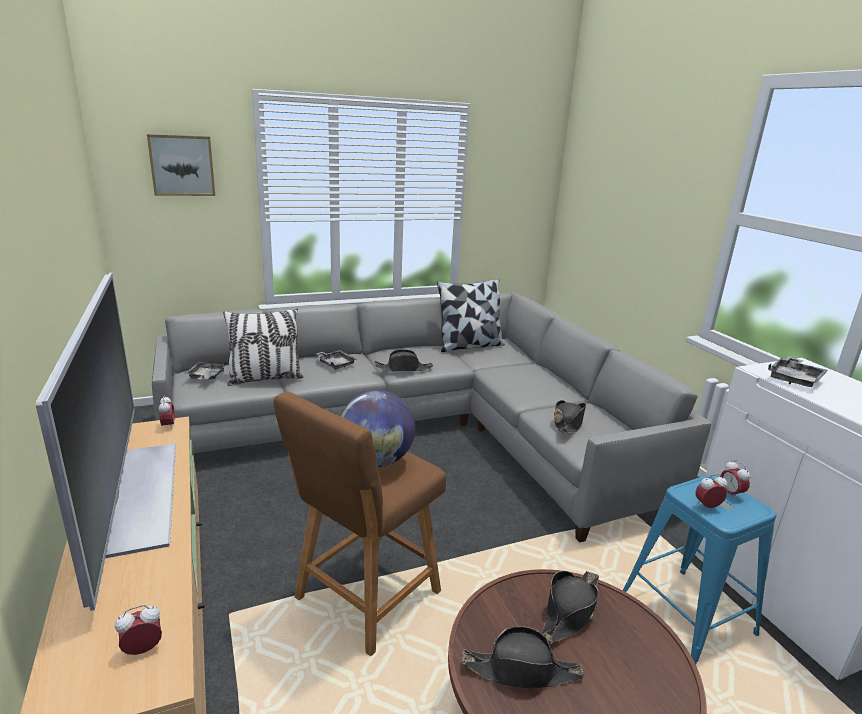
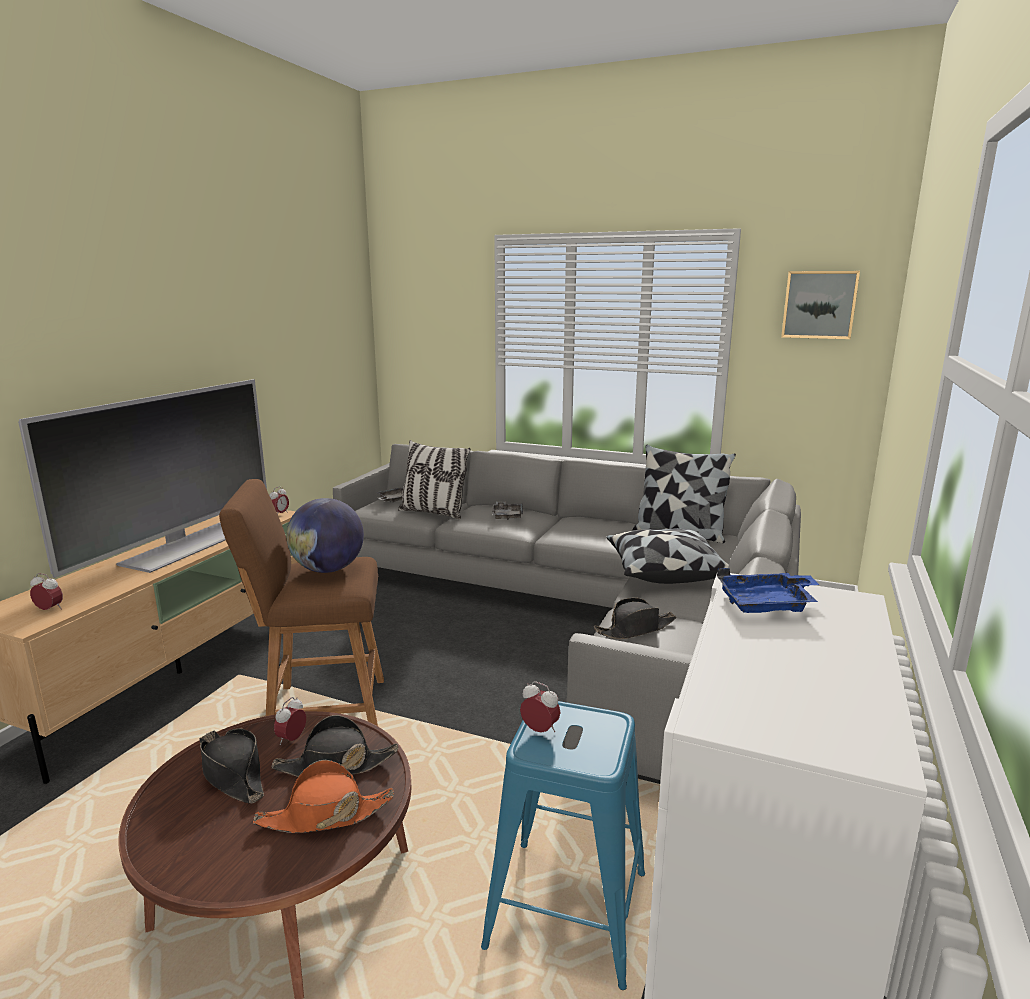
camera: 45 degrees right, 5 degrees down
(182, 165) = (434, 309): picture -> picture (819, 304)
(403, 368) = (562, 534): black hat -> none
(510, 377) = (663, 571): none -> pillow
(628, 647) = (325, 815): none -> orange hat
(730, 494) = (602, 738): alarm clock -> alarm clock (292, 739)
(794, 379) = (767, 604): grey tray -> blue tray

